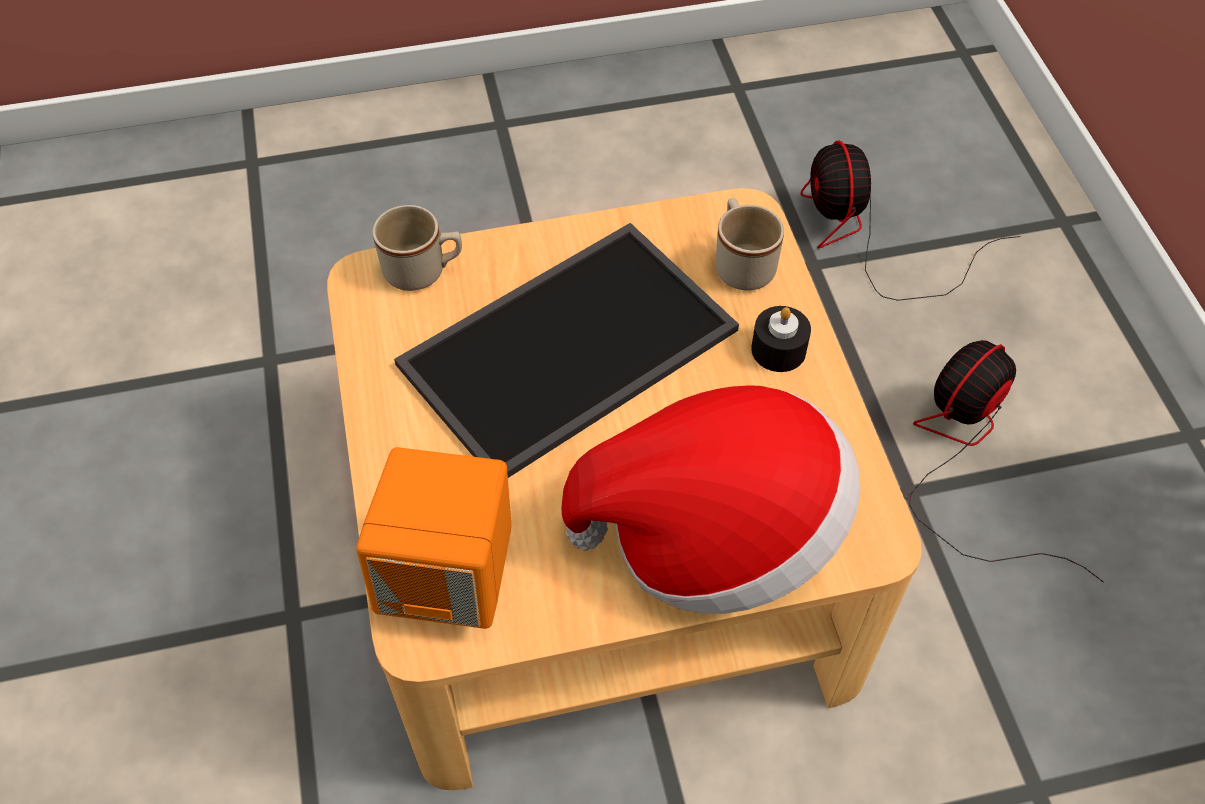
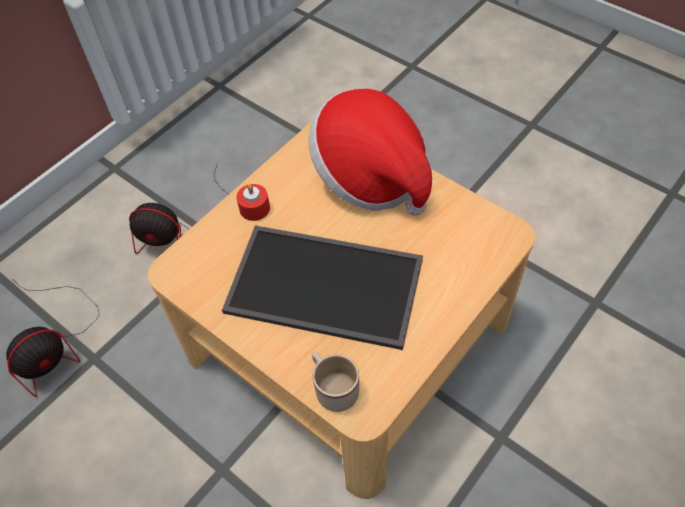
camera: 125 degrees left, 0 degrees up
(450, 578) = (479, 243): orange speaker -> none
(741, 263) = (209, 252): beige mug -> none
(778, 350) = (254, 208): black candle -> red candle

